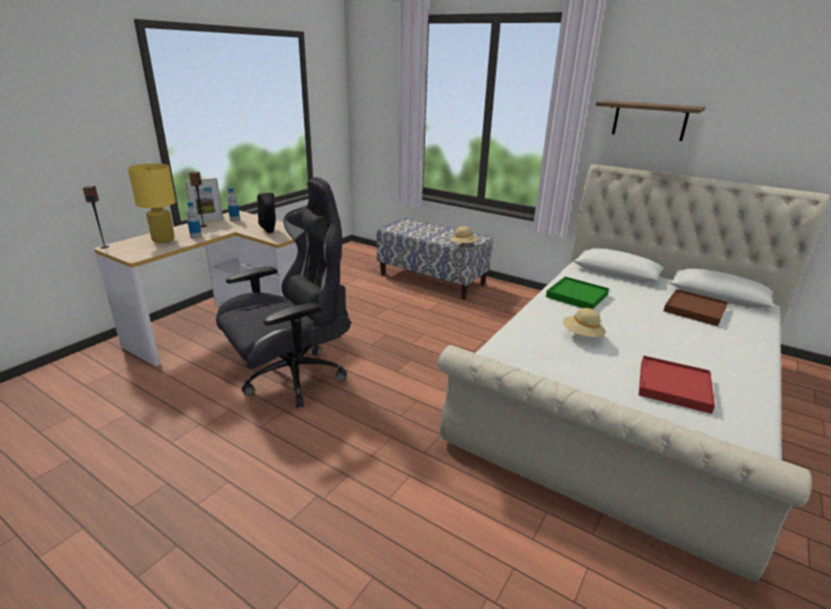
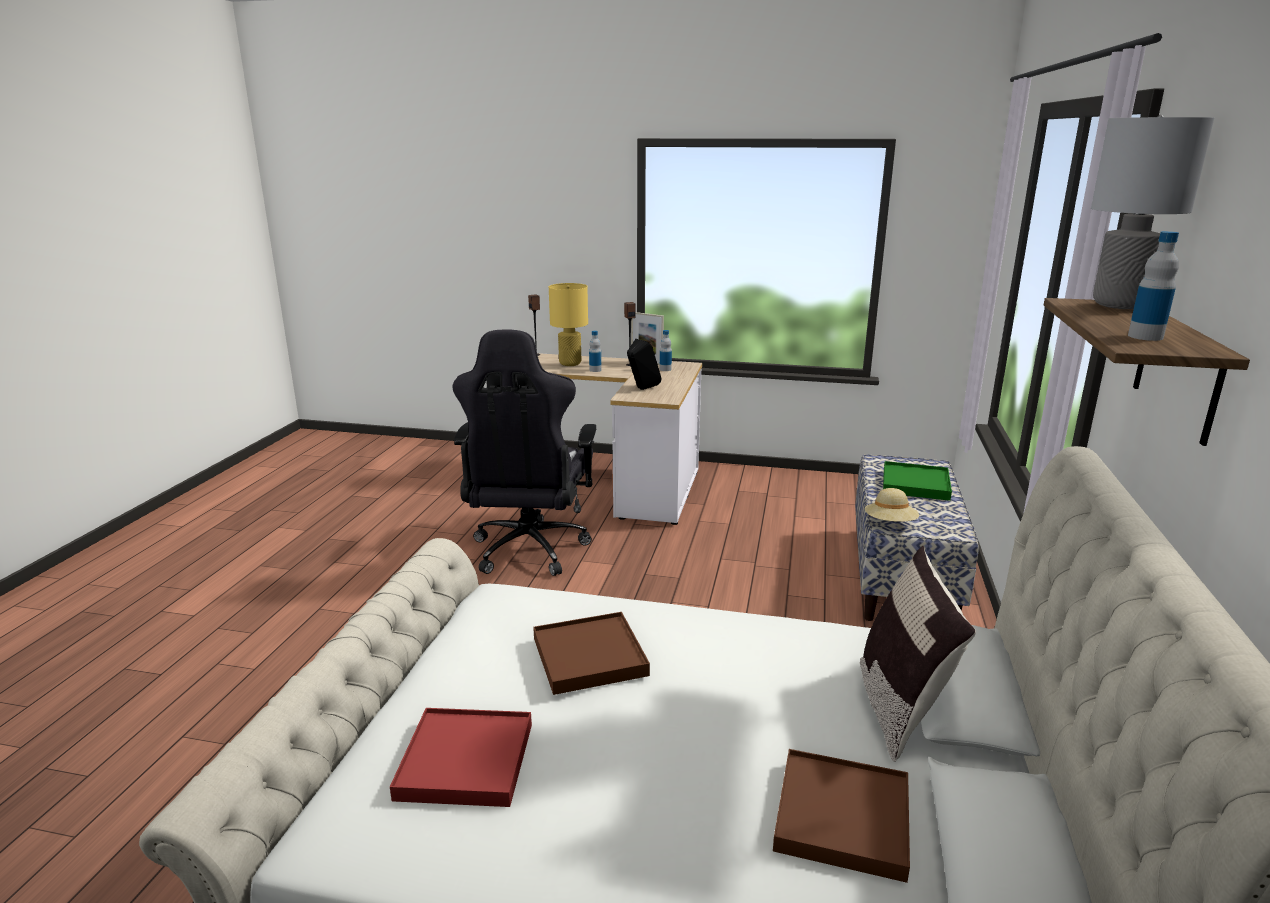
camera: 70 degrees right, 5 degrees down
(288, 380) = (530, 546): black office chair -> black office chair turned 60 degrees clockwise
(577, 296) = (761, 648): green tray -> green tray (915, 484)
(581, 335) = (589, 657): beige hat -> brown tray
(619, 101) = (1119, 307): none -> grey table lamp
(625, 283) = (901, 709): none -> pillow
(674, 106) = (1145, 337): none -> bottle

